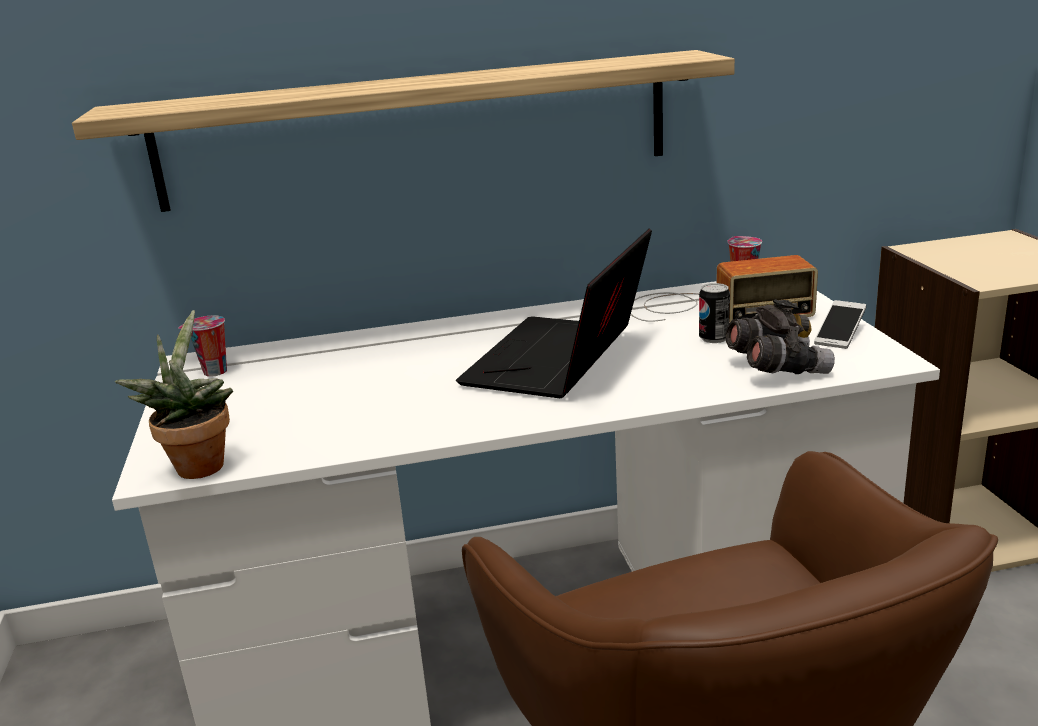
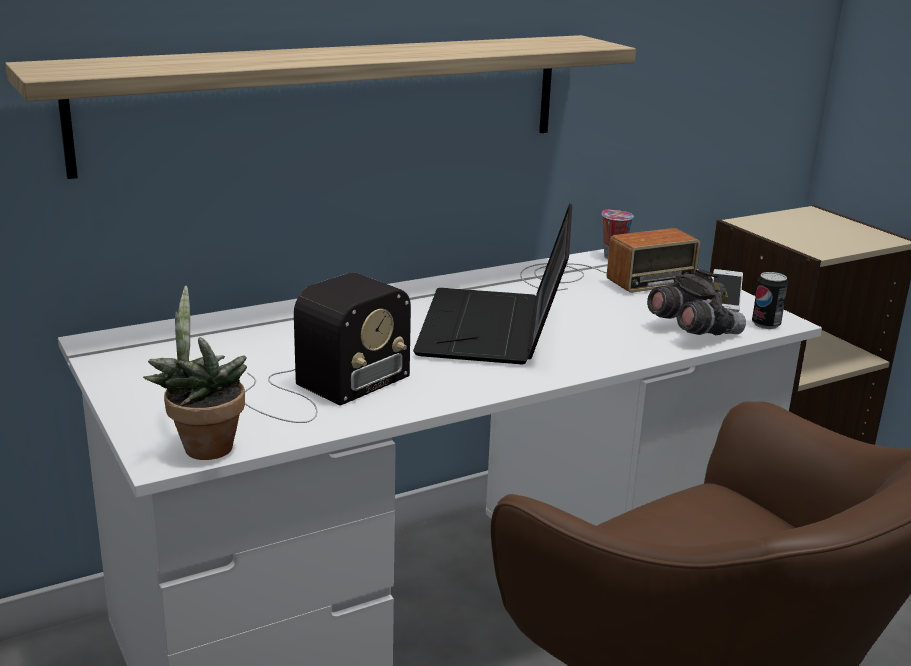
camera: 20 degrees left, 0 degrees up
(213, 372) = (135, 352): cup -> none
(345, 414) = (320, 389): none -> radio
(714, 338) = (620, 305): can -> can (765, 324)

